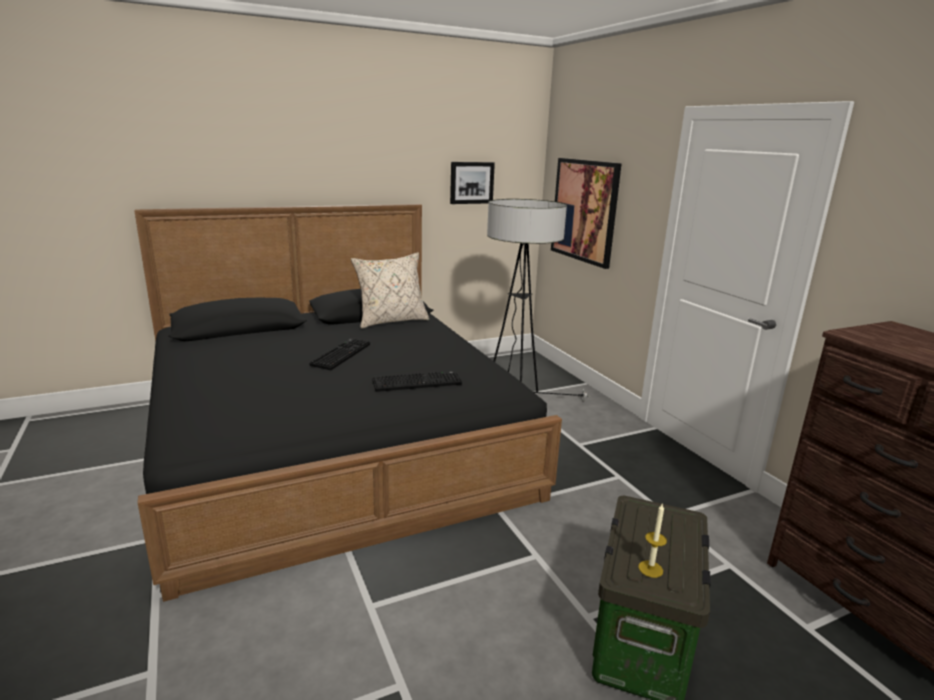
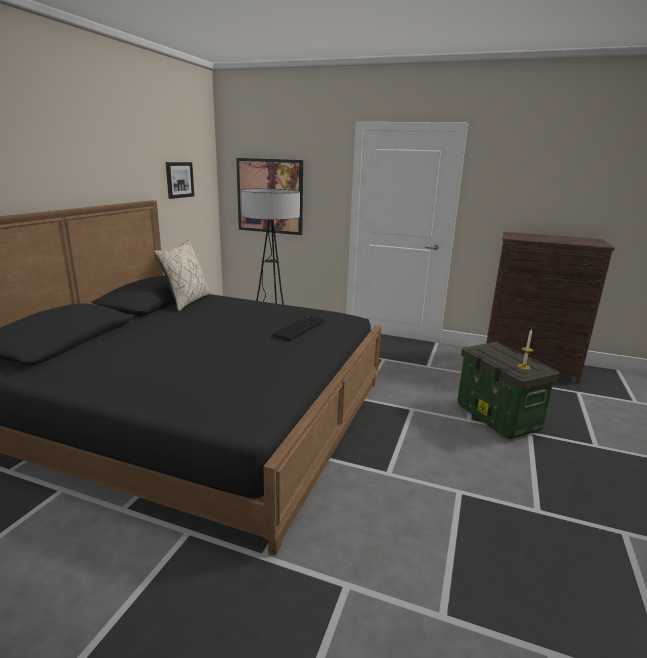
camera: 45 degrees left, 0 degrees up
(340, 354) = (209, 330): keyboard -> none

